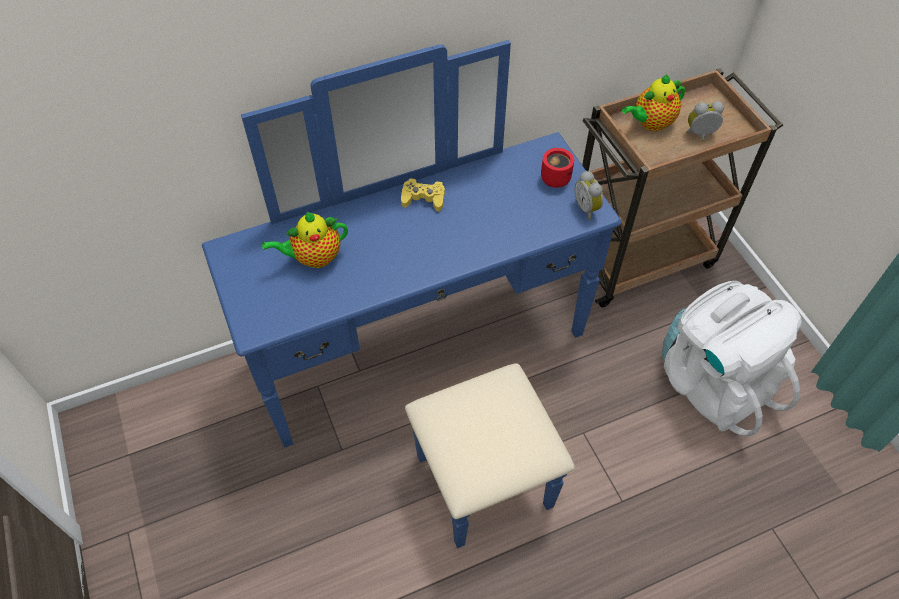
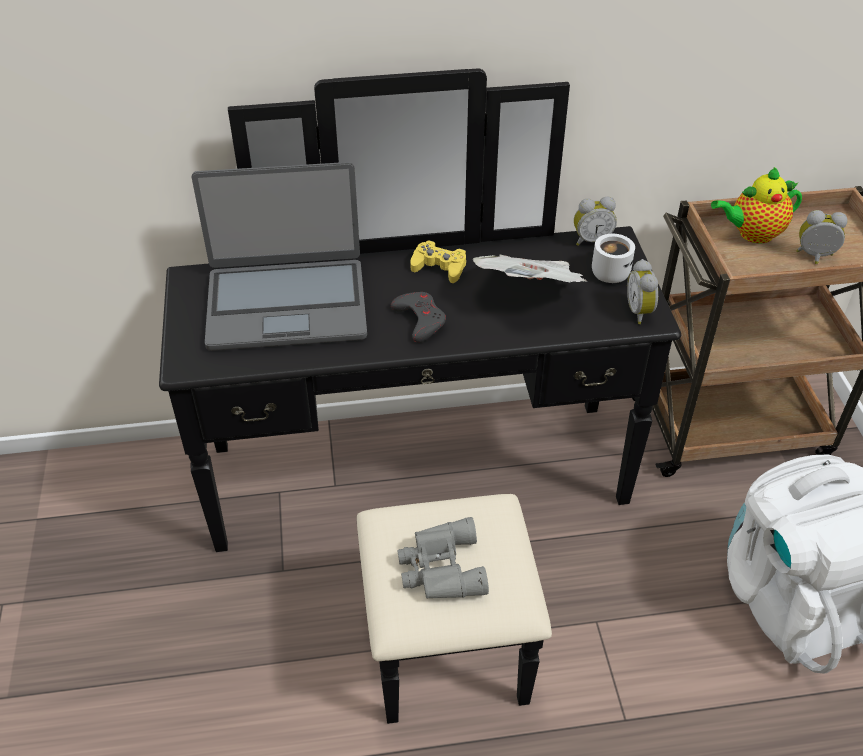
camera: 15 degrees right, 10 degrees down
(314, 258) = (286, 304): teapot -> laptop
(424, 250) = (420, 320): none -> grey game controller
(435, 374) = (425, 510): blue dresser -> black dresser
(484, 438) = (440, 568): none -> grey binoculars
(501, 206) = (531, 291): none -> newspaper
(532, 150) = (591, 240): none -> alarm clock
(553, 176) = (608, 271): red mug -> white mug

